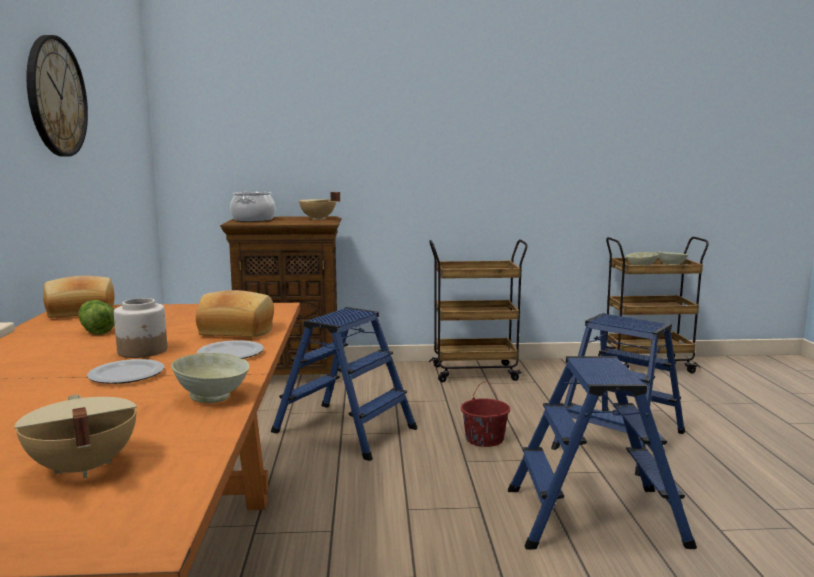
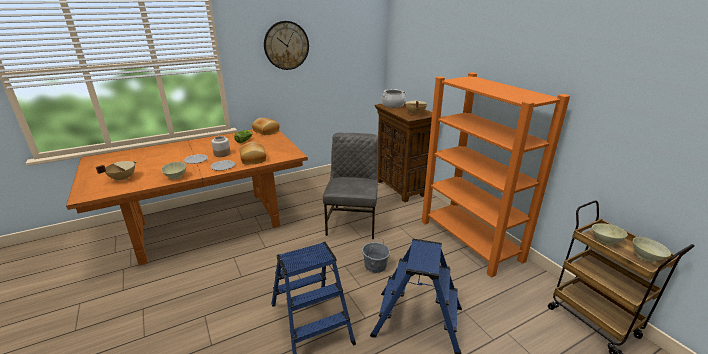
camera: 65 degrees right, 15 degrees up
(344, 430) = (353, 222): blue step ladder -> grey chair
(475, 373) = (470, 240): brown cart -> orange bookcase
(484, 439) = (375, 266): red bucket -> grey bucket

